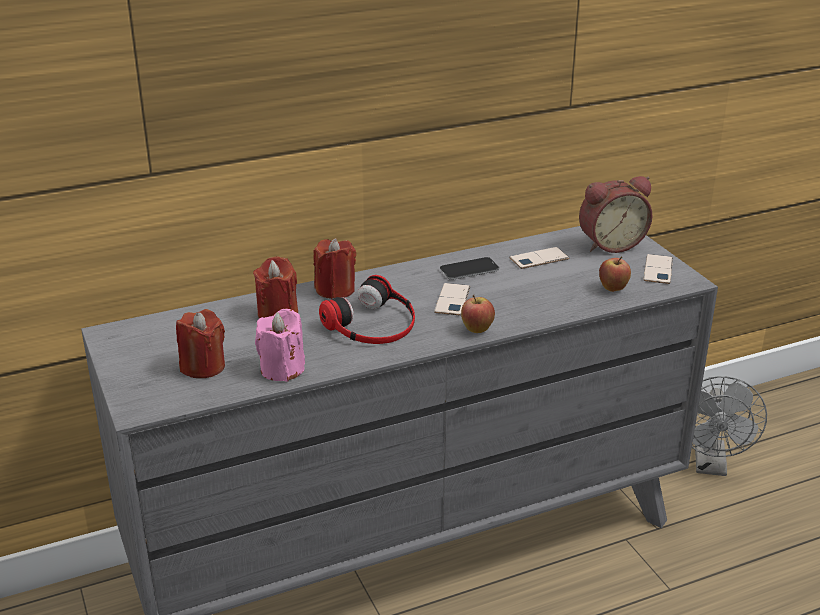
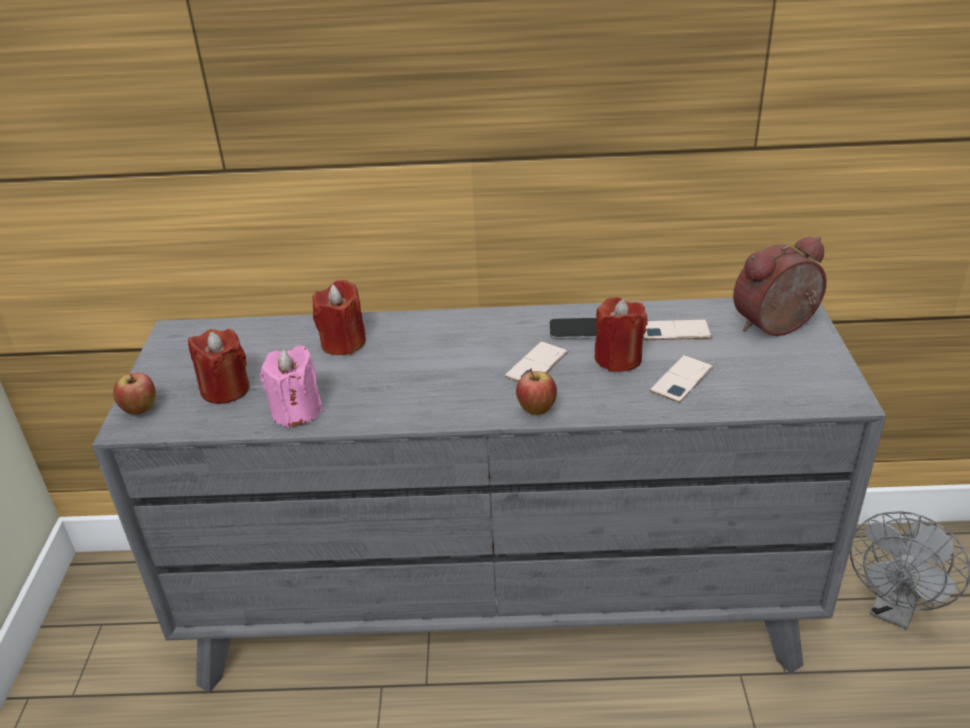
camera: 25 degrees right, 5 degrees up
(335, 290) = (421, 326): red candle -> red candle (618, 358)
(373, 323) = (429, 376): headphones -> none
(610, 244) = (777, 328): alarm clock -> alarm clock turned 150 degrees clockwise
(613, 289) = (740, 390): apple -> apple (140, 410)
(658, 269) = (817, 375): phone -> phone (681, 379)

